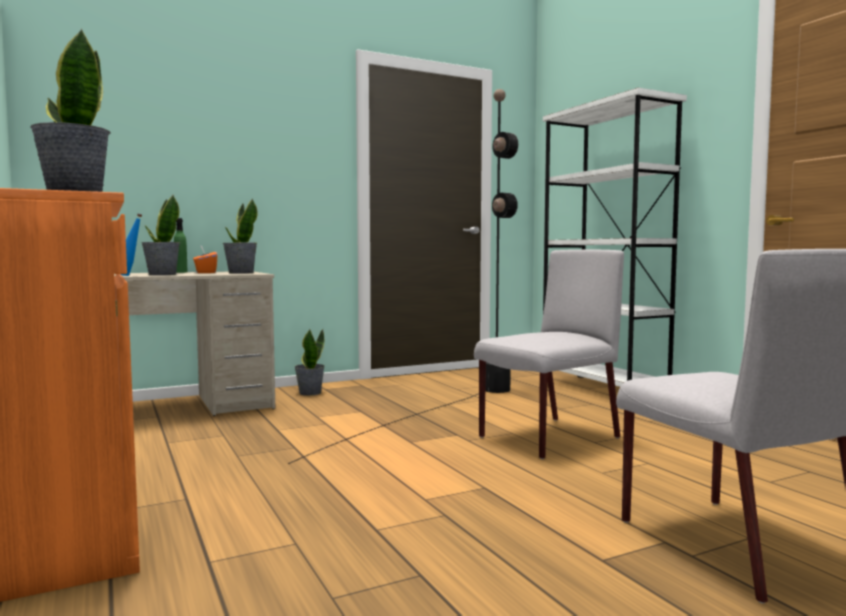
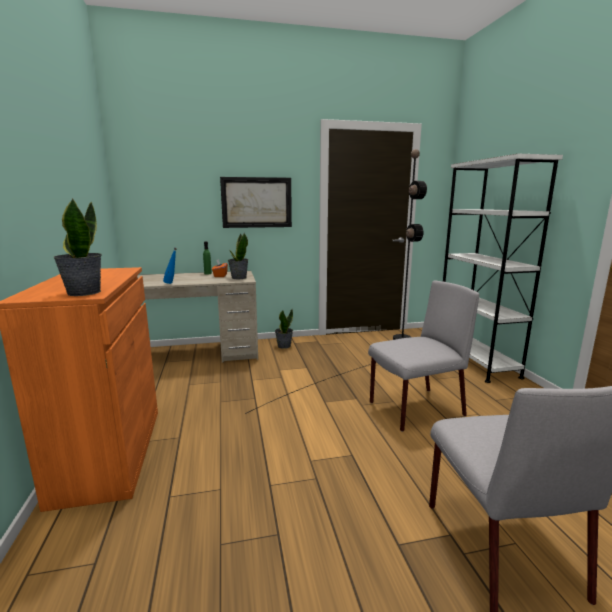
camera: 15 degrees right, 10 degrees up
(162, 274) = (191, 281): potted plant -> none
(261, 163) = (256, 202): none -> picture

